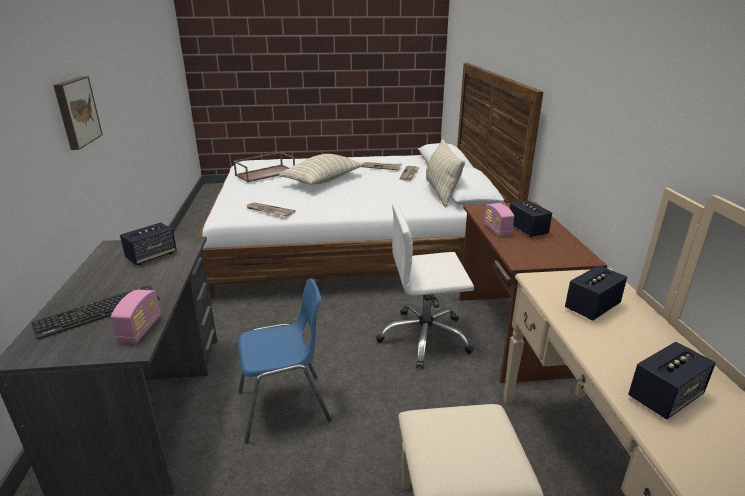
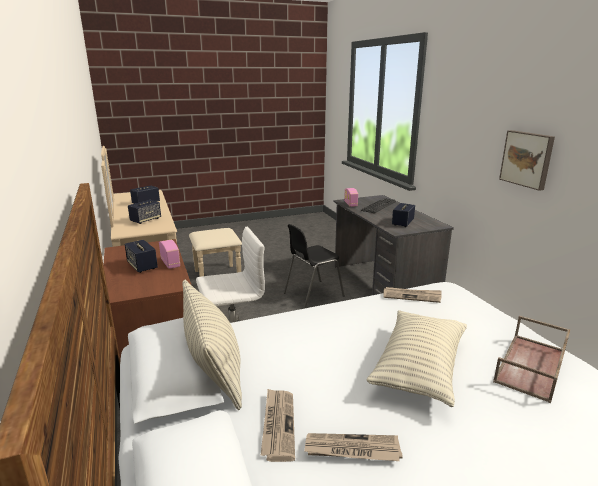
camera: 165 degrees right, 5 degrees down
(285, 407) = (312, 294): blue chair -> black chair

